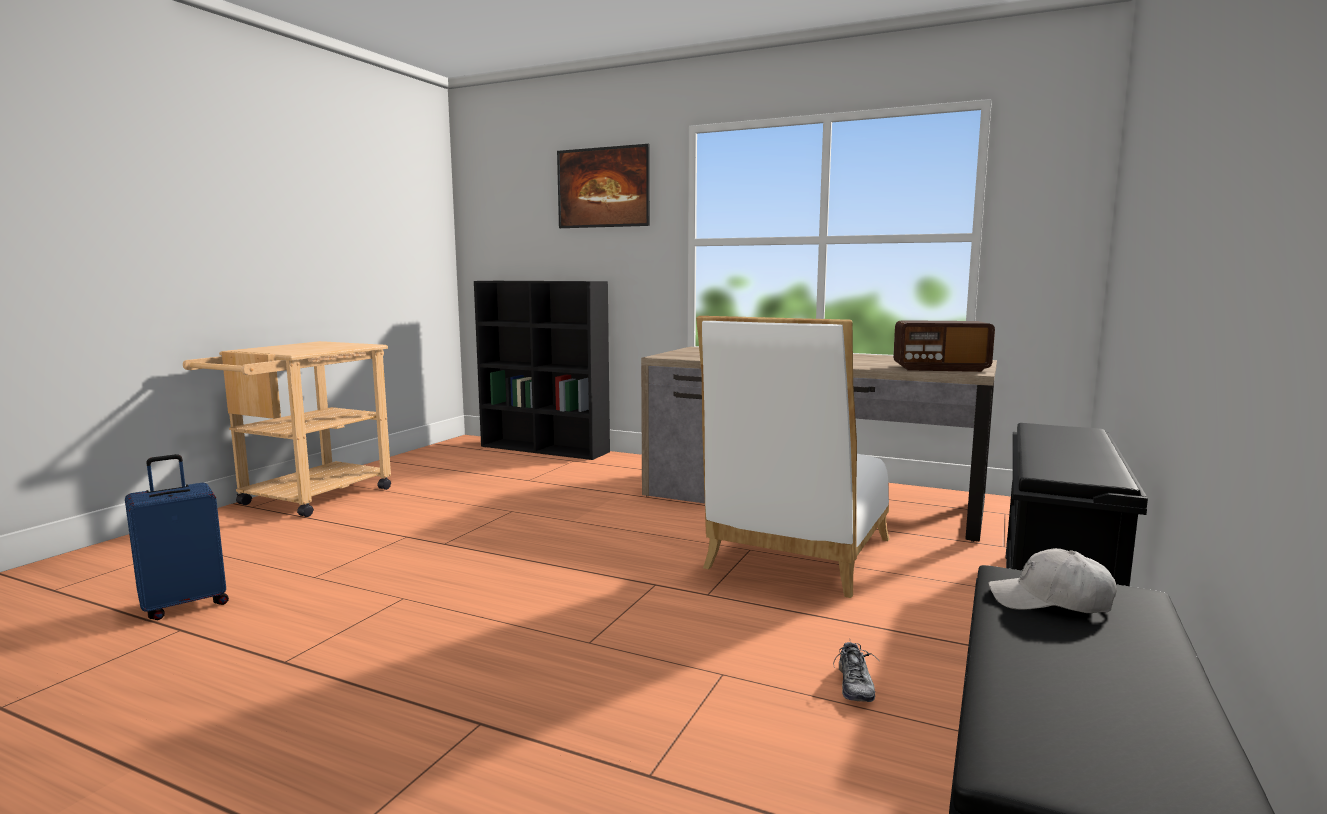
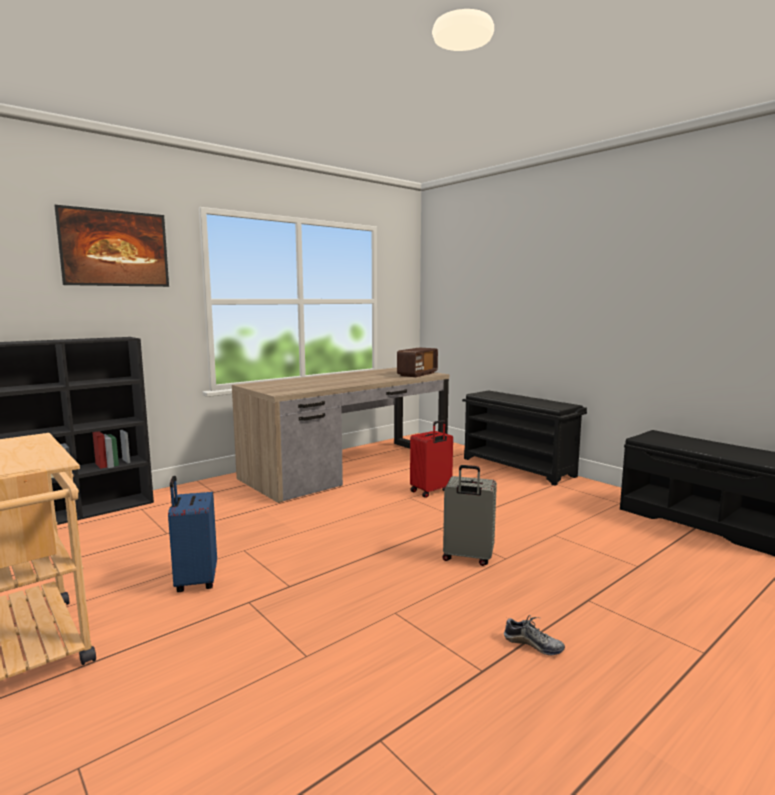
camera: 65 degrees left, 0 degrees up
(185, 604) = (310, 743): blue suitcase -> blue suitcase (195, 581)
(572, 616) = (467, 557): none -> grey suitcase
(795, 557) = (431, 491): white chair -> red suitcase
(854, 685) = (572, 514): shoe -> shoe (533, 645)
(1050, 601) = (664, 439): white cap -> none

